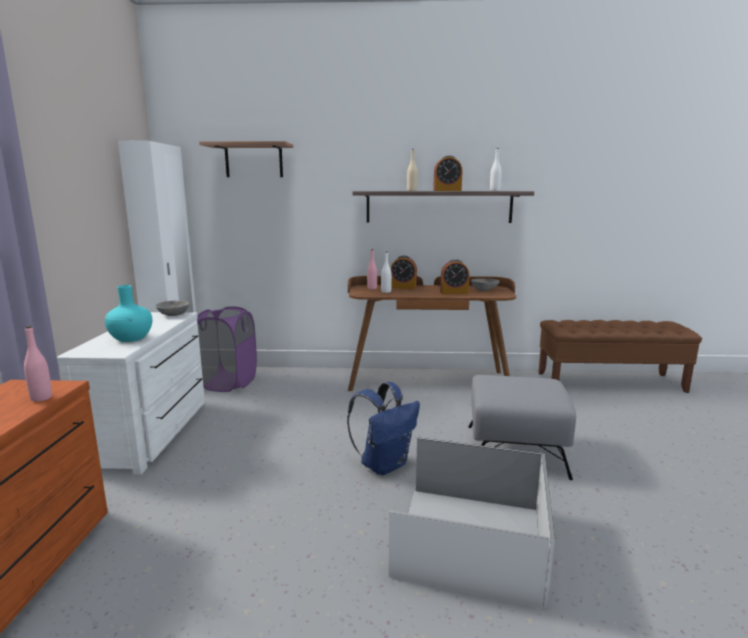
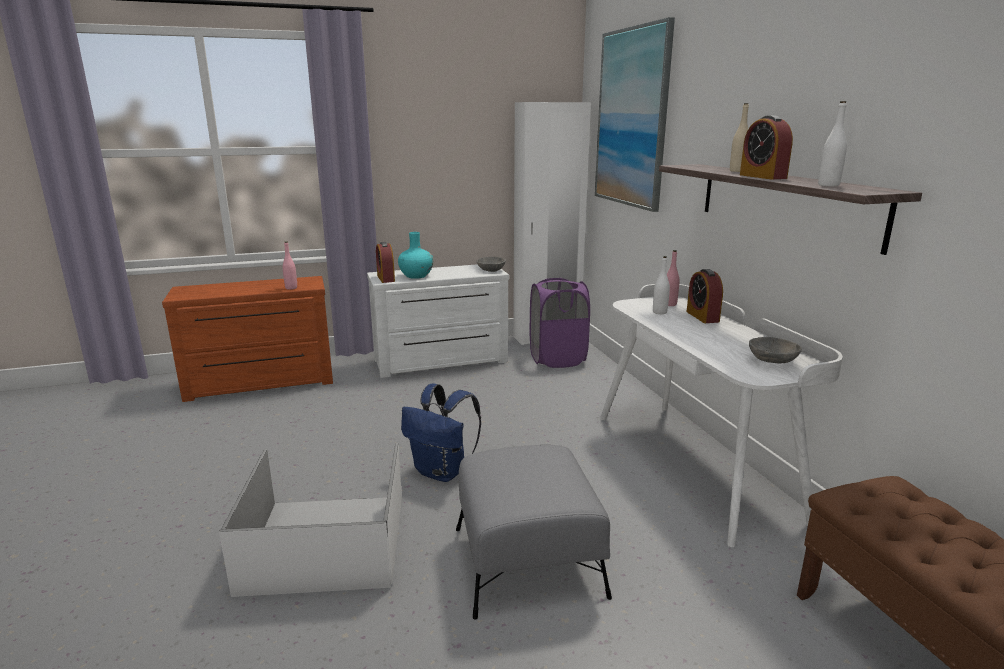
camera: 70 degrees right, 5 degrees up
(254, 161) = (632, 118): shelf -> picture
(427, 380) = (694, 464): brown desk -> white desk
(454, 292) = (715, 345): alarm clock -> alarm clock (386, 278)

